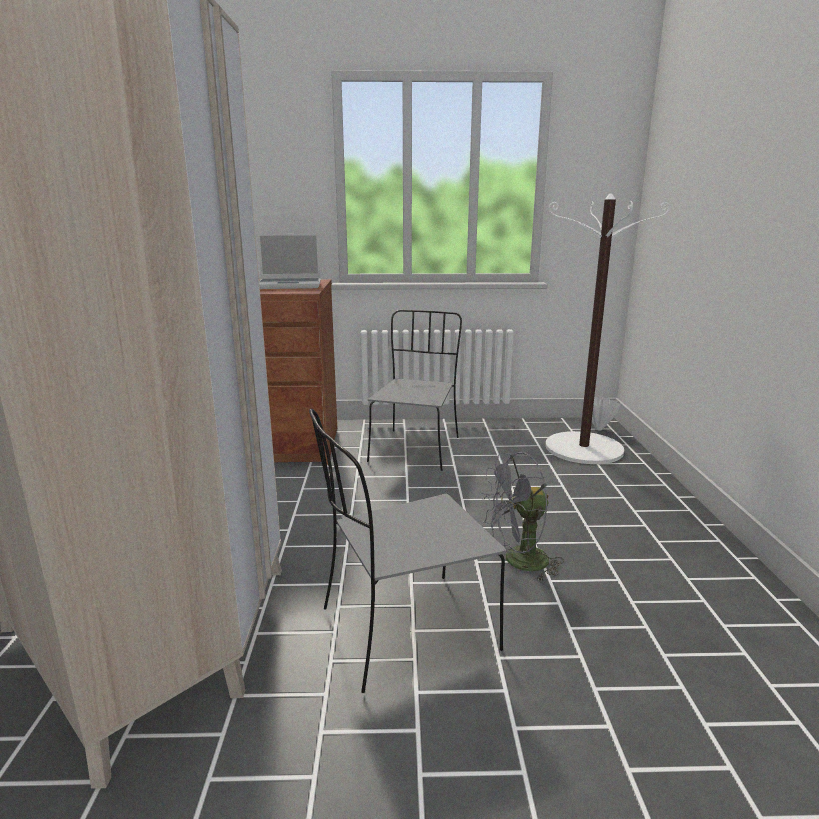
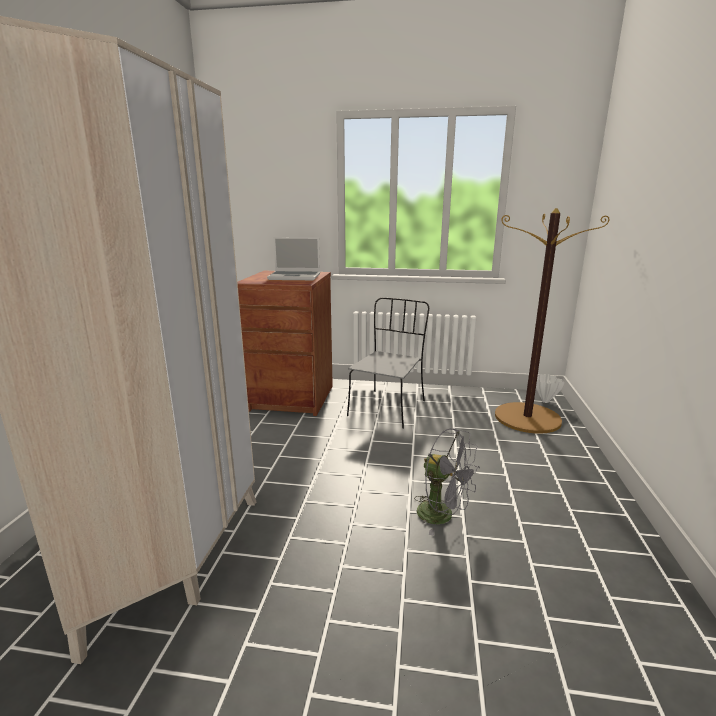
camera: 10 degrees right, 0 degrees up
(404, 630) = (334, 564): grey chair -> none
(518, 562) = (443, 516): grey fan -> grey fan turned 135 degrees counterclockwise
(584, 448) = (527, 418): white clothes rack -> brown clothes rack

